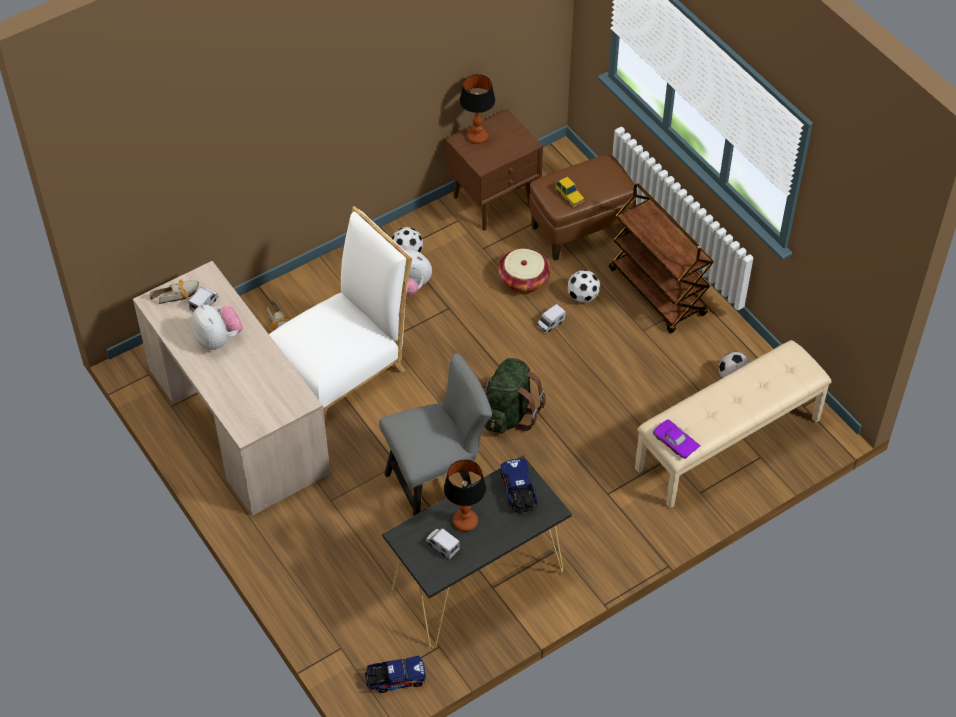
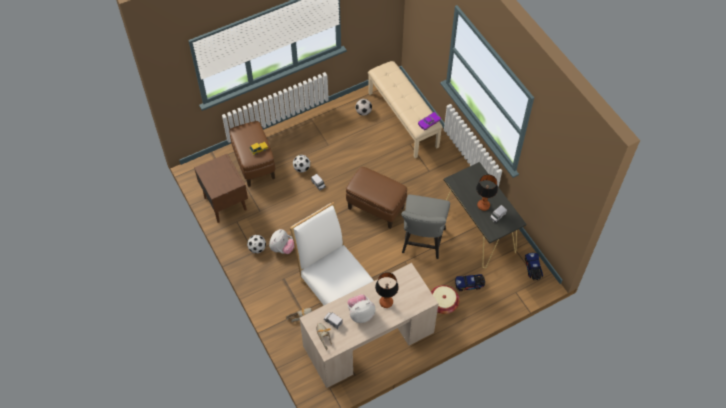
camera: 85 degrees left, 5 degrees up
(438, 490) = (422, 243): grey chair -> grey chair turned 150 degrees counterclockwise
(477, 137) = (214, 183): table lamp -> table lamp (386, 302)
(509, 413) = (376, 208): green backpack -> brown ottoman
(518, 492) = (466, 182): toy truck -> toy truck (469, 284)
(523, 280) = (286, 194): basket -> basket (443, 303)
(658, 292) = (304, 135): brown cart -> none

